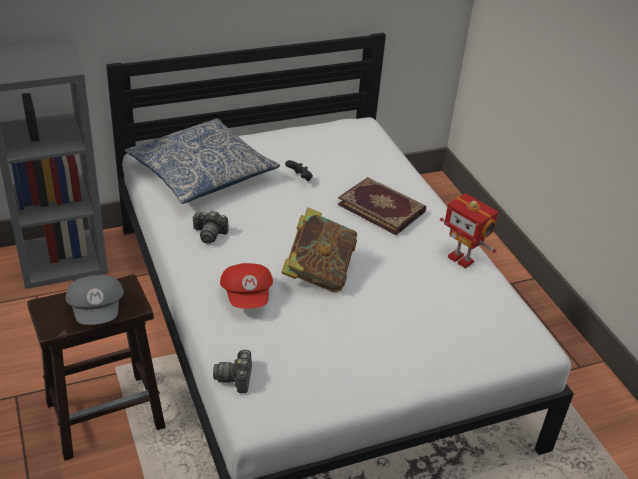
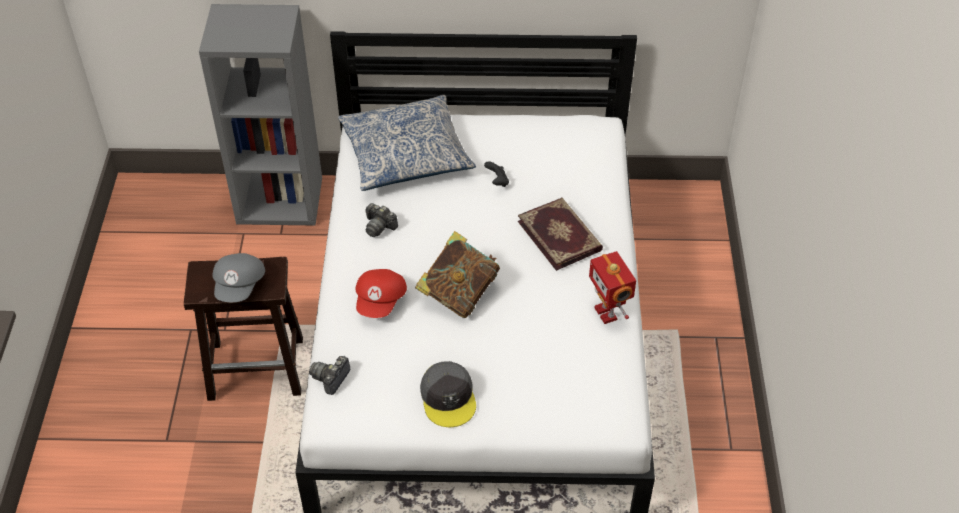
camera: 25 degrees right, 10 degrees up
(365, 365) = (448, 398): none -> grey cap

